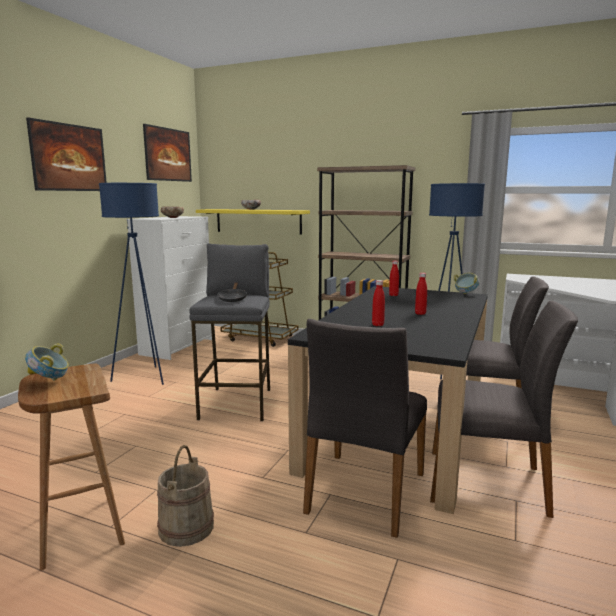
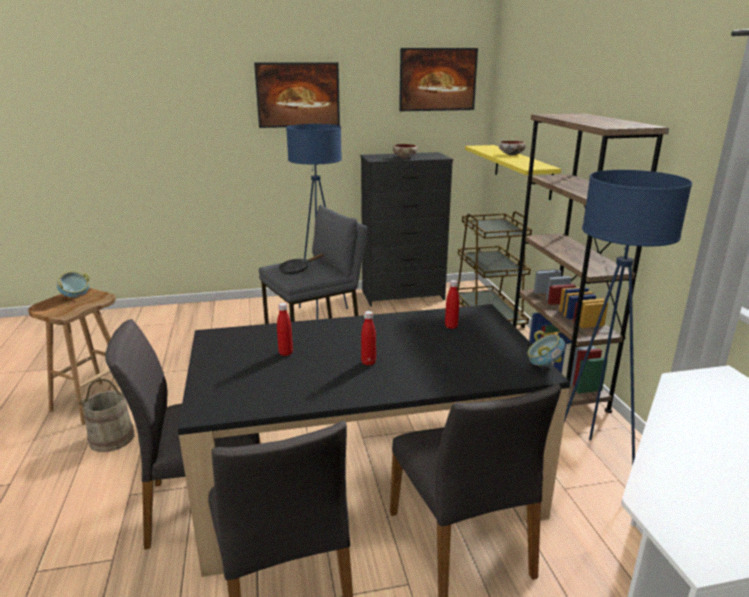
camera: 55 degrees right, 10 degrees up
(178, 346) = (403, 295): white dresser -> black dresser

